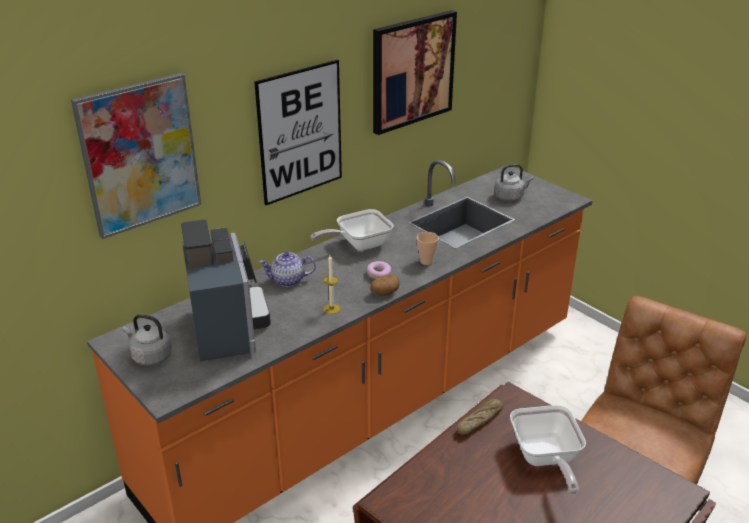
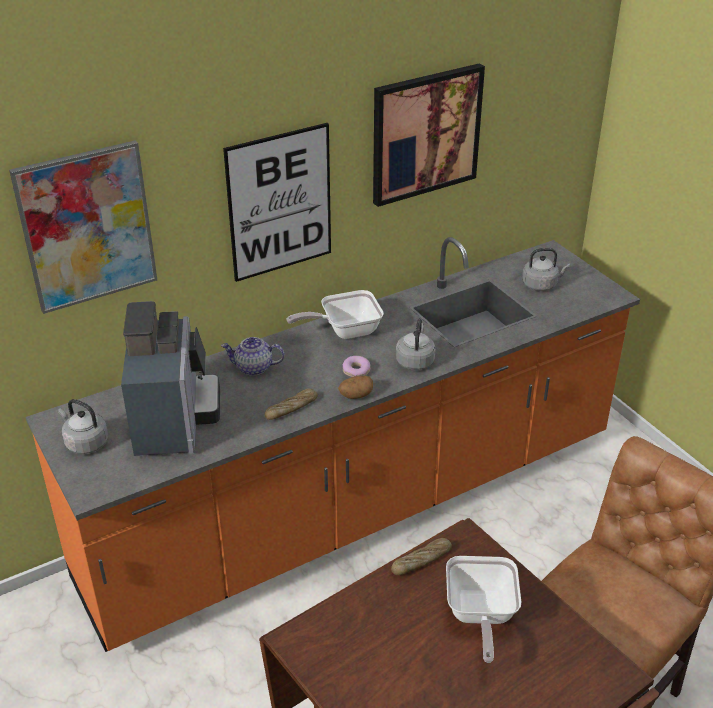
camera: 10 degrees right, 5 degrees up
(331, 309) = (291, 408): candle -> bread
(426, 261) = (415, 360): cup -> grey kettle

